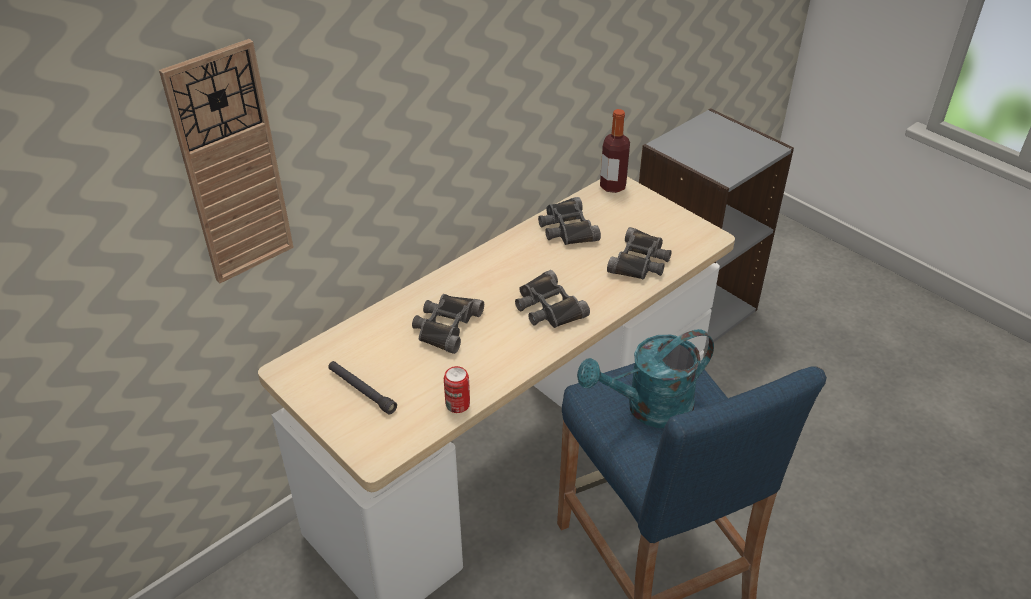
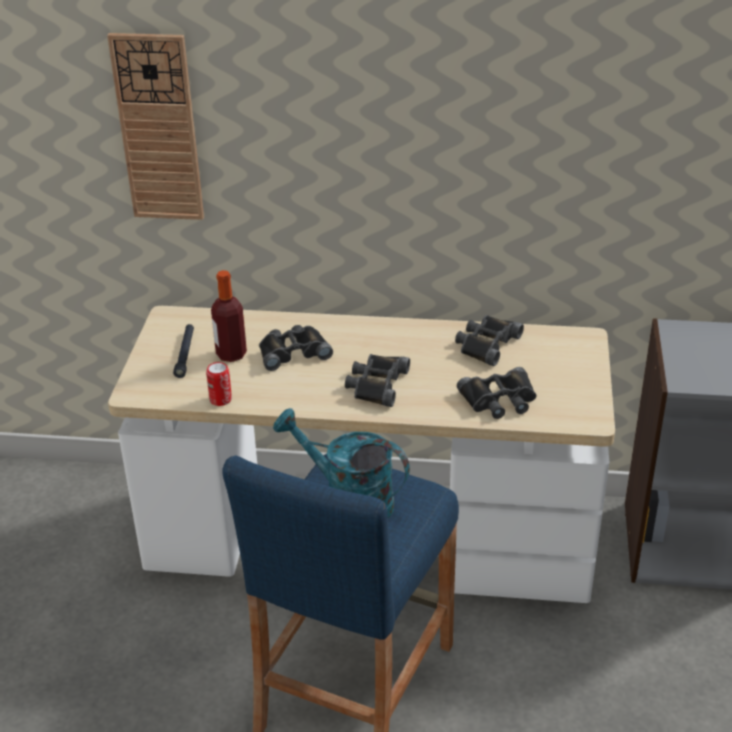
camera: 50 degrees right, 5 degrees down
(612, 186) = (579, 337): bottle -> bottle (231, 354)

